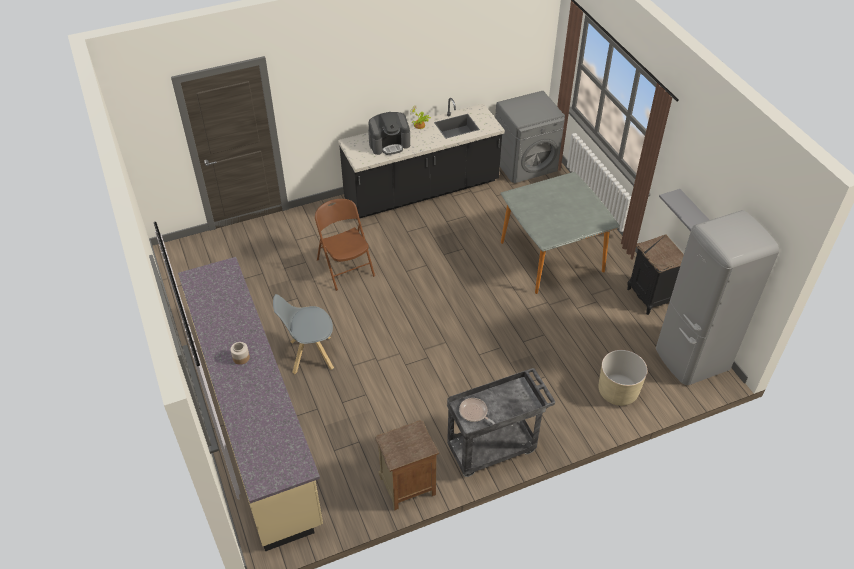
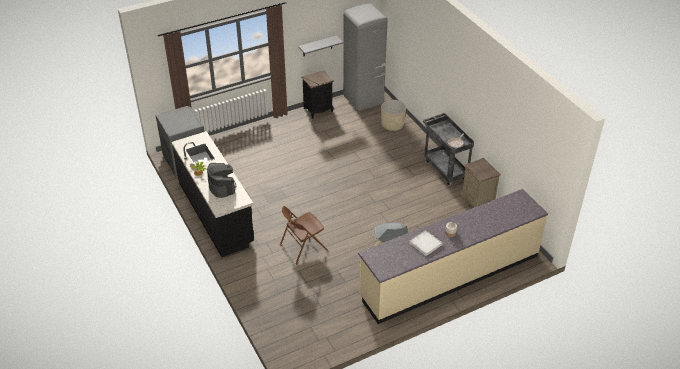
camera: 95 degrees left, 5 degrees down
(228, 326) = (425, 244): none -> white tray
(551, 257) = (286, 148): grey dining table -> none

